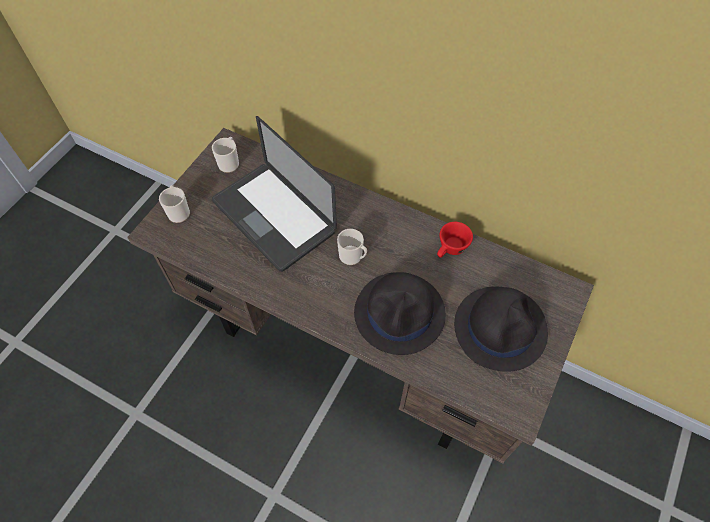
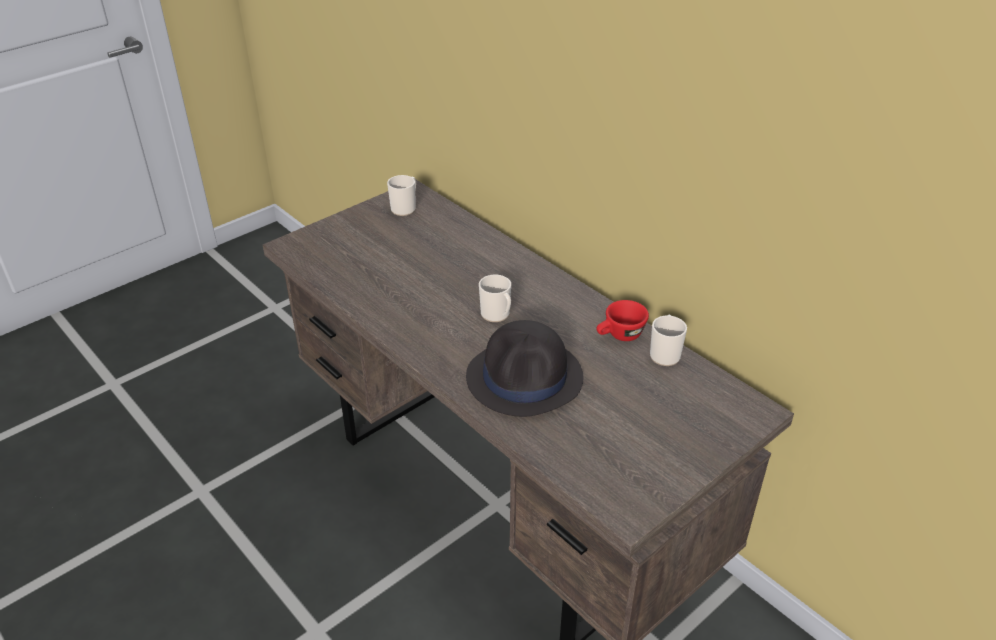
camera: 20 degrees right, 20 degrees down
(178, 211) = (327, 235): mug -> mug (665, 353)
(273, 217) = (427, 261): laptop -> none
(500, 327) = (644, 422): black hat -> none

